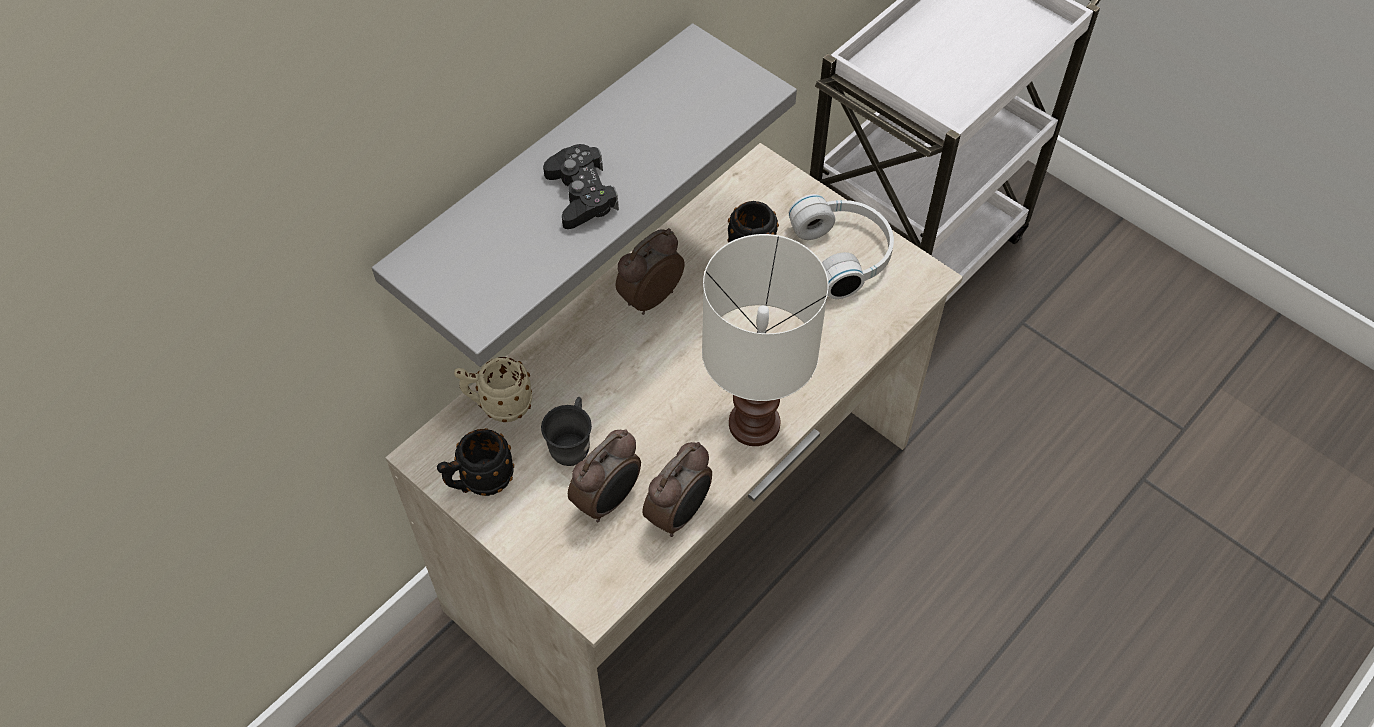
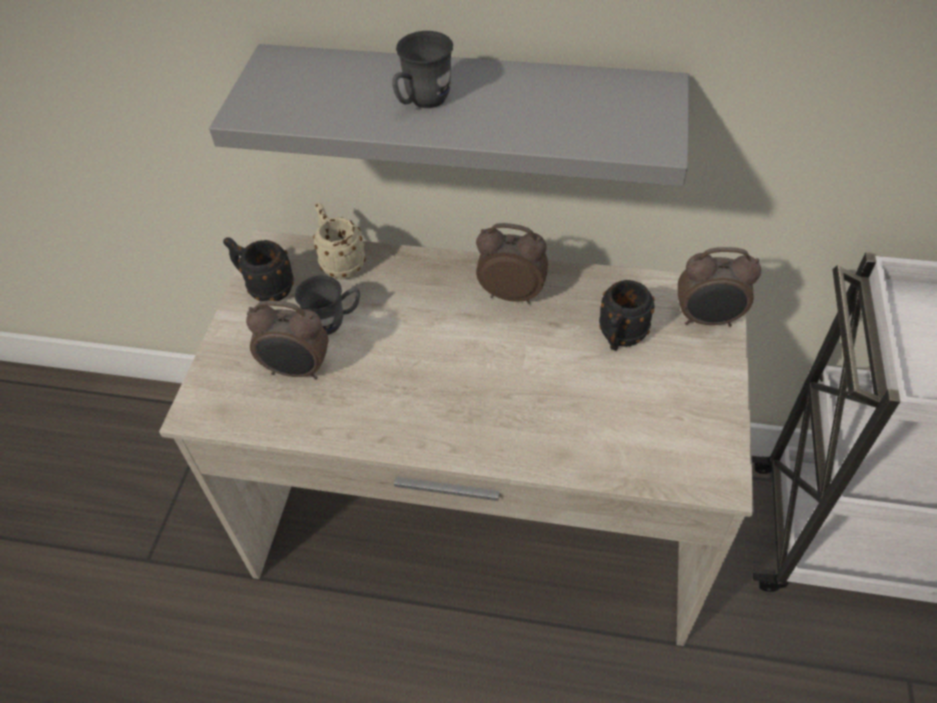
camera: 60 degrees right, 5 degrees down
(581, 194) = (422, 103): black game controller -> grey mug
(679, 514) = (314, 423): alarm clock -> alarm clock (708, 320)
(756, 425) = (440, 430): white table lamp -> none
(845, 253) = (684, 400): white headphones -> none

